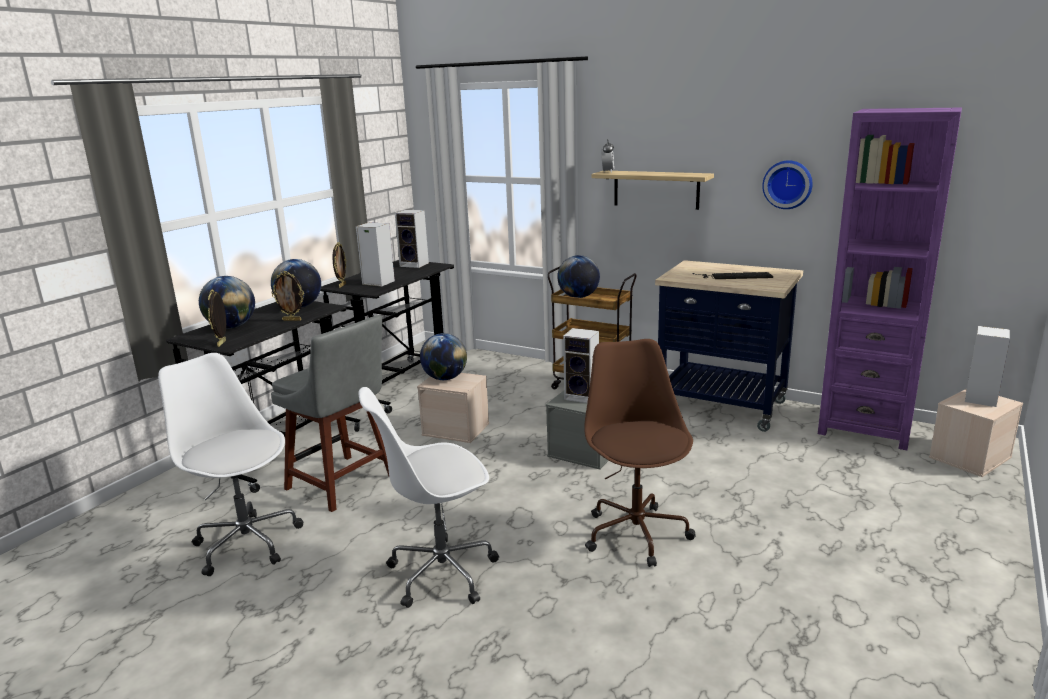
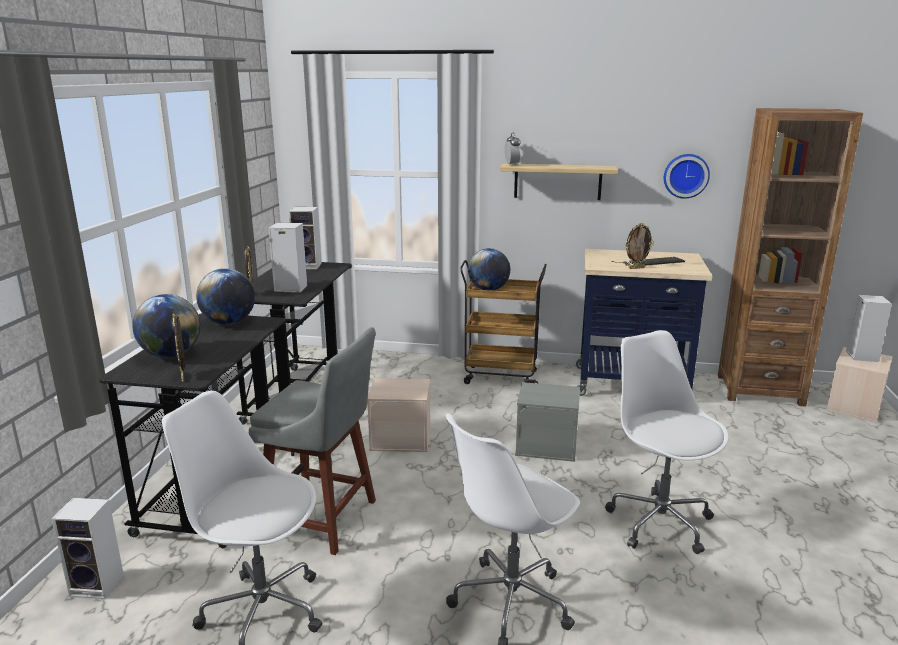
camera: 20 degrees left, 0 degrees up
(292, 320) = (239, 340): picture frame -> picture frame (636, 268)
(445, 378) = (389, 386): globe -> none
(583, 396) = (546, 391): speaker -> speaker (99, 585)
(635, 533) = (657, 522): brown office chair -> white office chair
(865, 428) = (759, 390): purple bookcase -> brown bookcase

